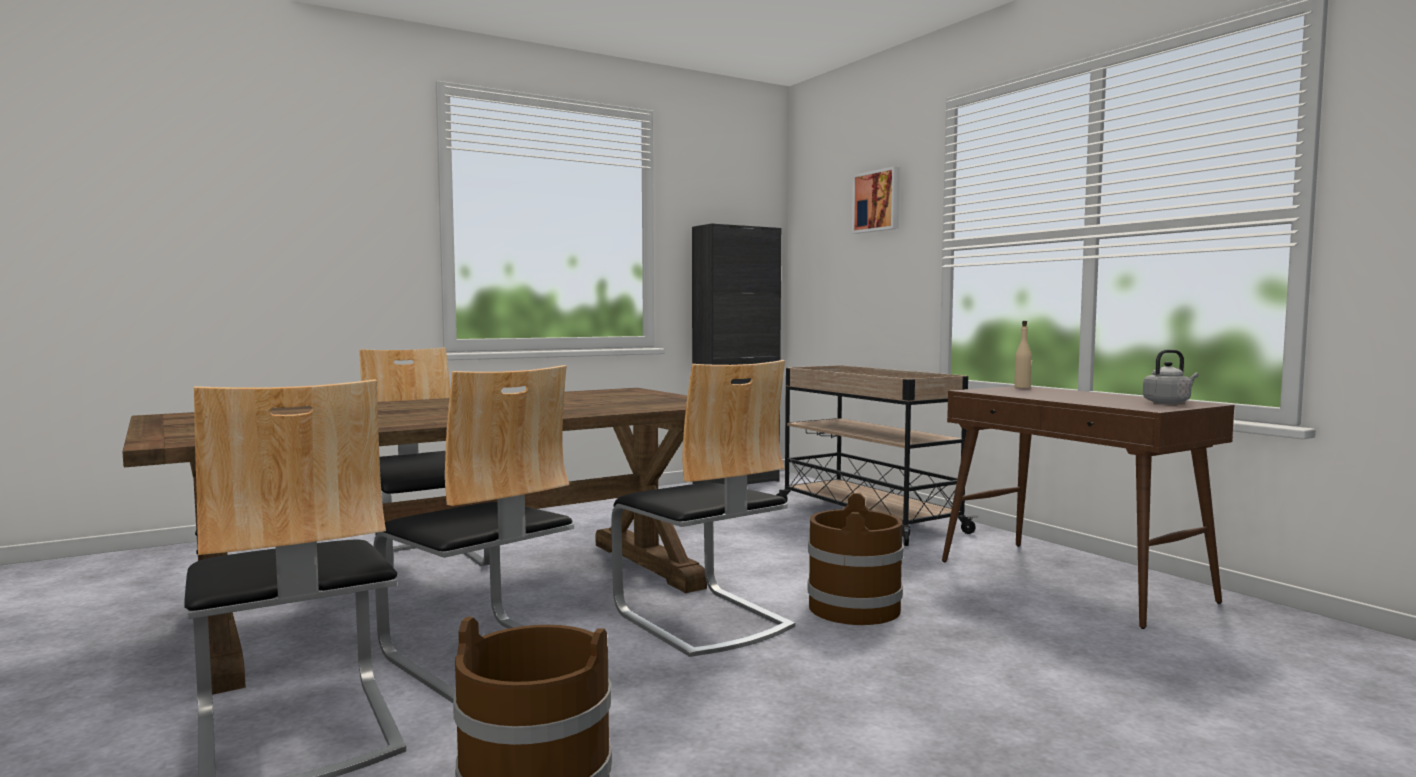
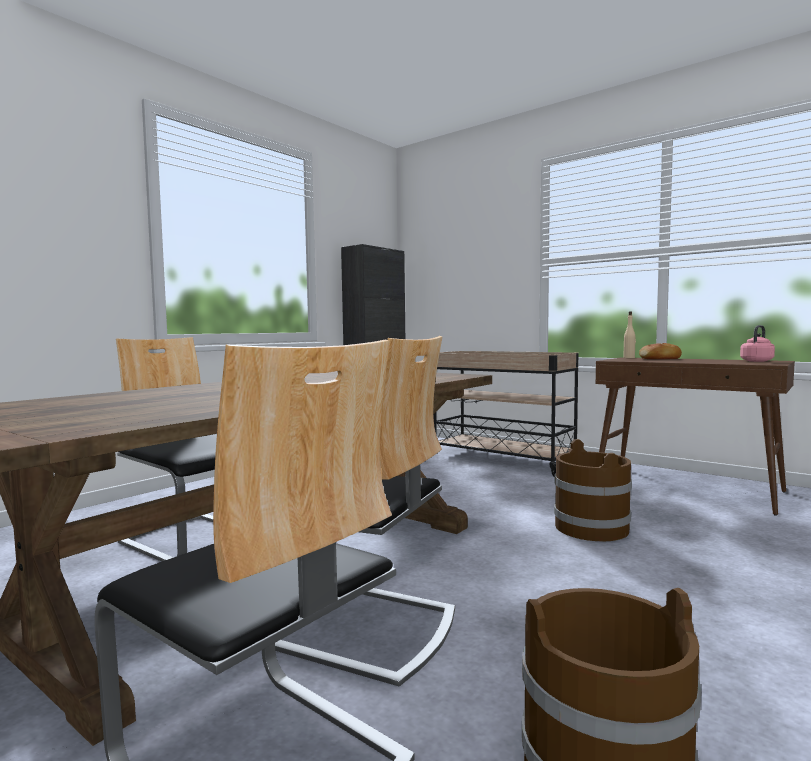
camera: 20 degrees left, 0 degrees up
(701, 619) = (499, 555): chair -> none
(877, 201) = (481, 232): picture -> none
(1051, 391) = (660, 359): none -> bread
(1168, 402) = (757, 361): grey kettle -> pink kettle

